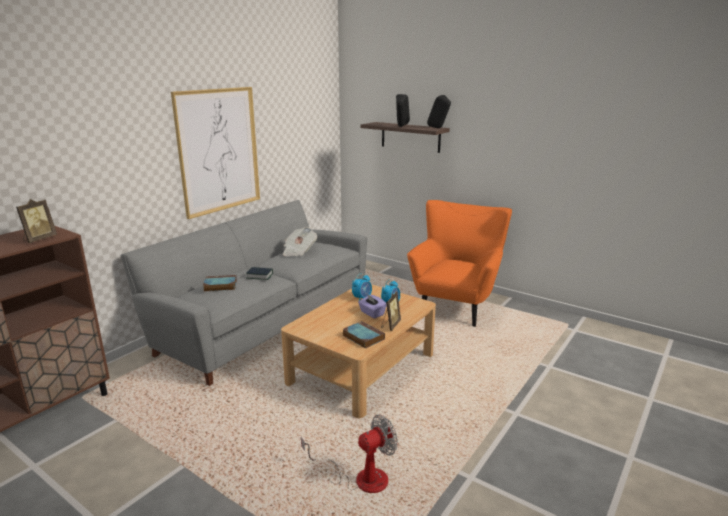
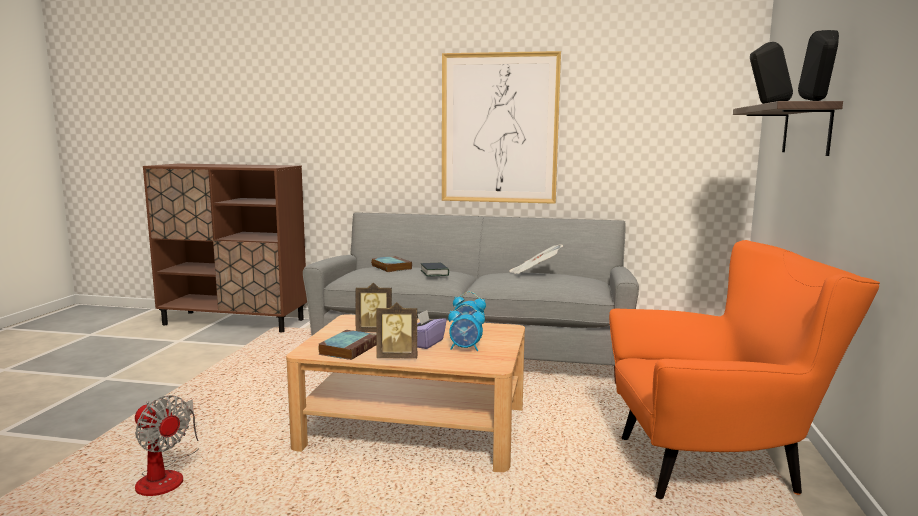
camera: 65 degrees right, 10 degrees down
(39, 239) = (257, 166): picture frame -> picture frame (374, 331)

